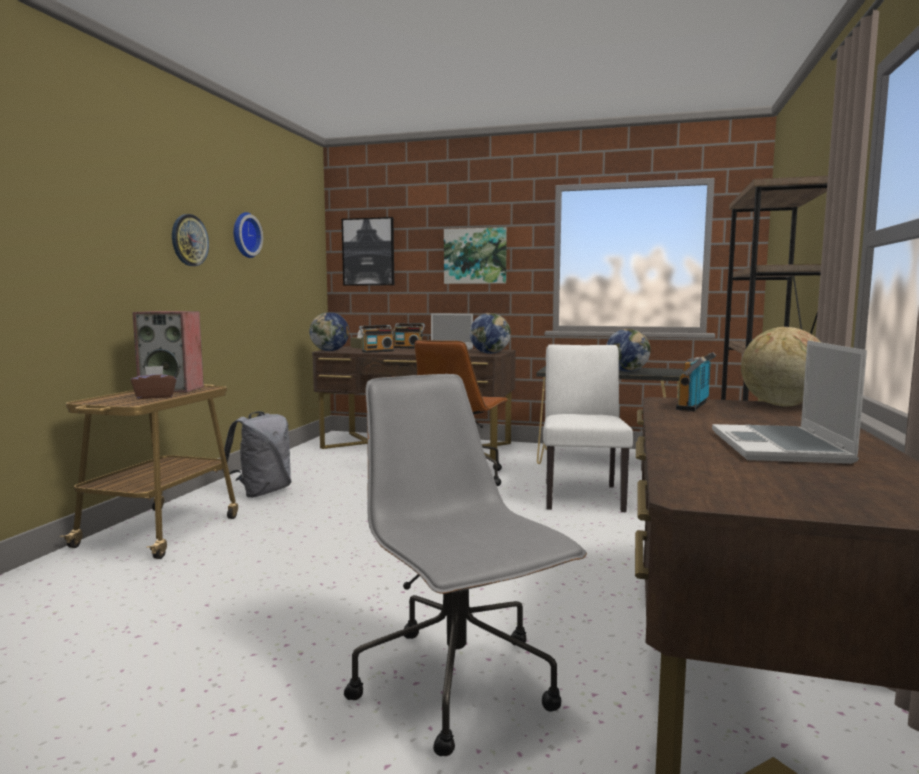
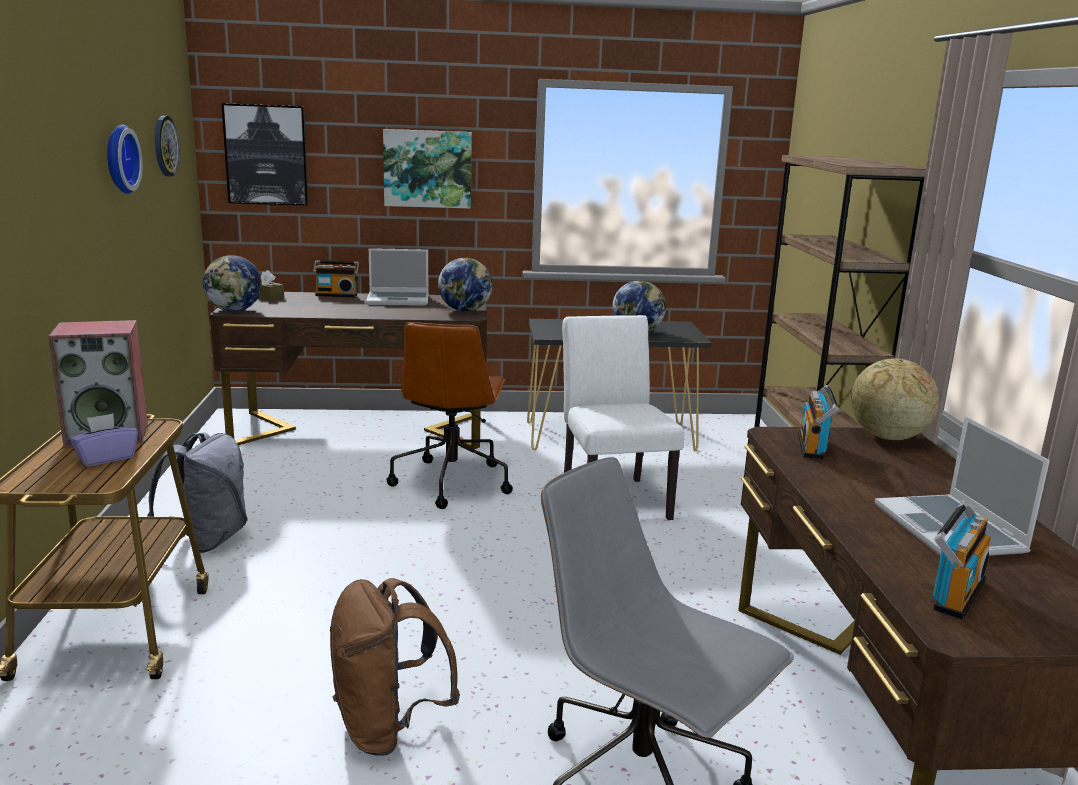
camera: 20 degrees left, 10 degrees up
(155, 397) = (106, 458): brown tissue box -> purple tissue box
(189, 240) = (66, 189): wall clock -> wall clock (165, 146)
(284, 609) = (388, 728): none -> brown backpack
(377, 351) = (306, 310): radio -> radio (954, 593)

